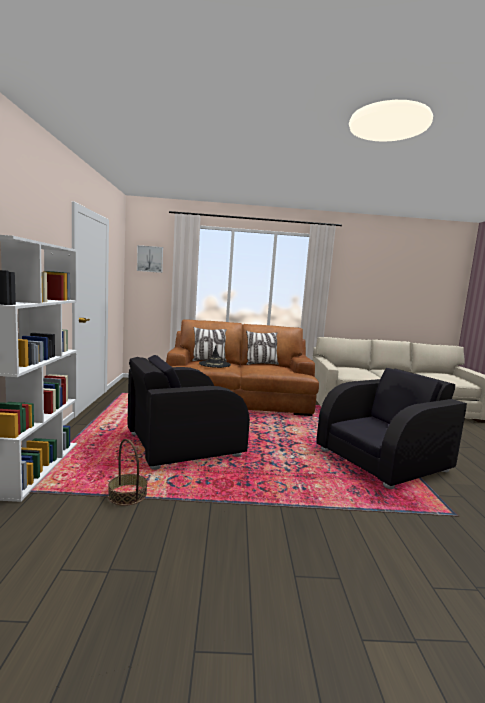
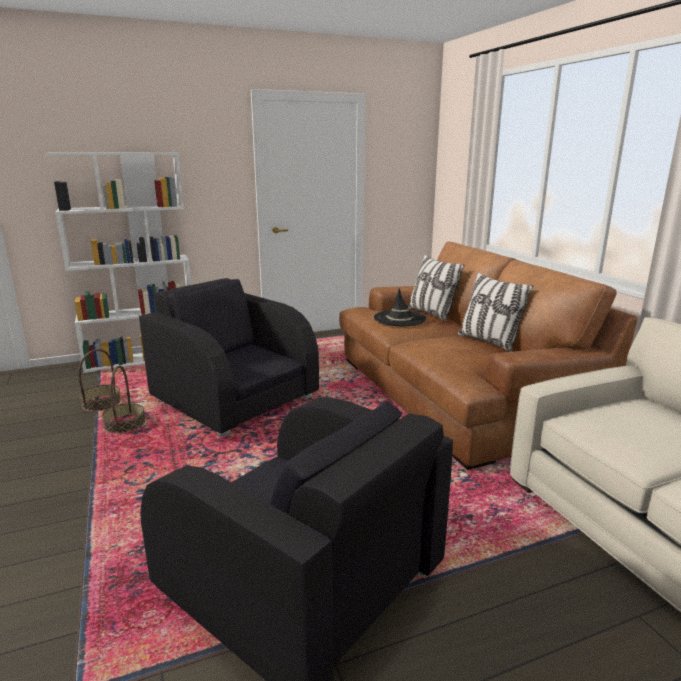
camera: 70 degrees right, 10 degrees up
(150, 259) = (457, 141): picture -> none
(186, 487) = (124, 424): none -> basket

